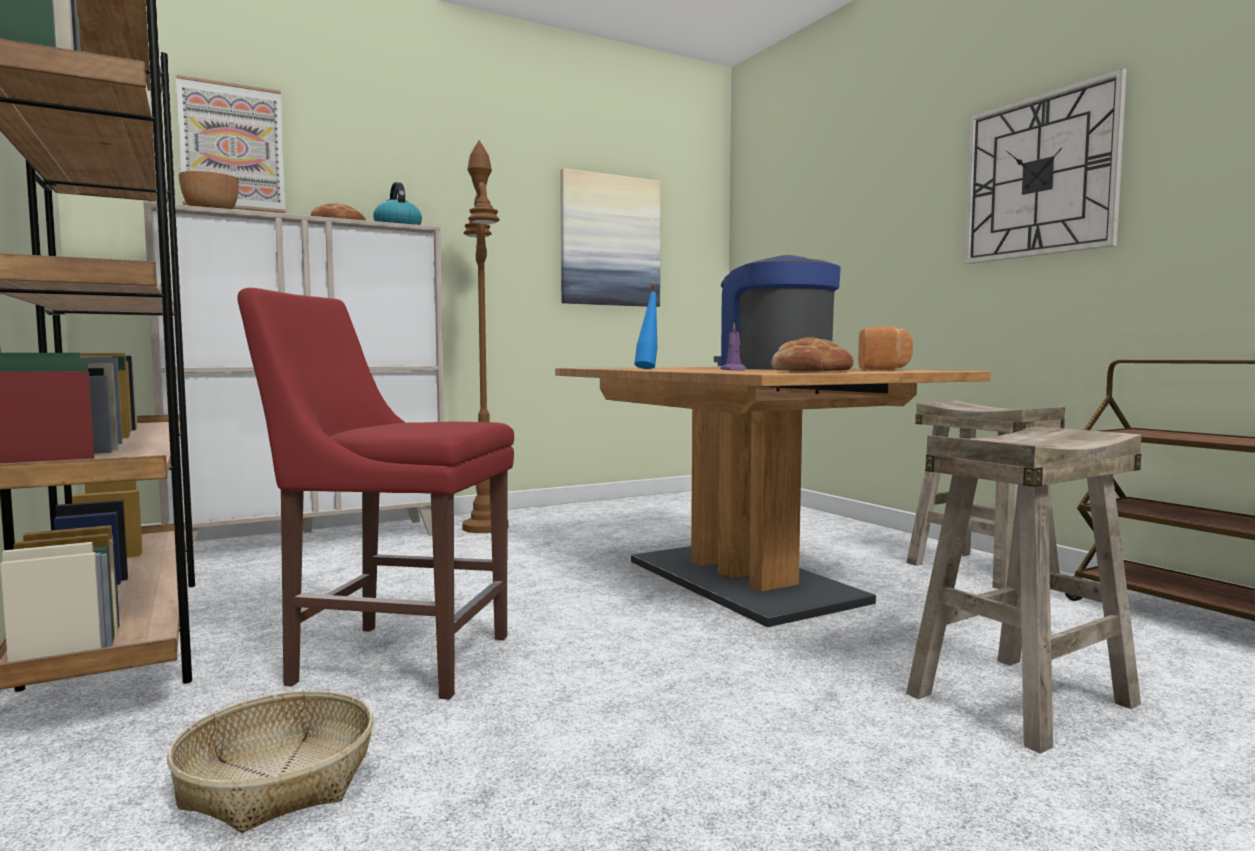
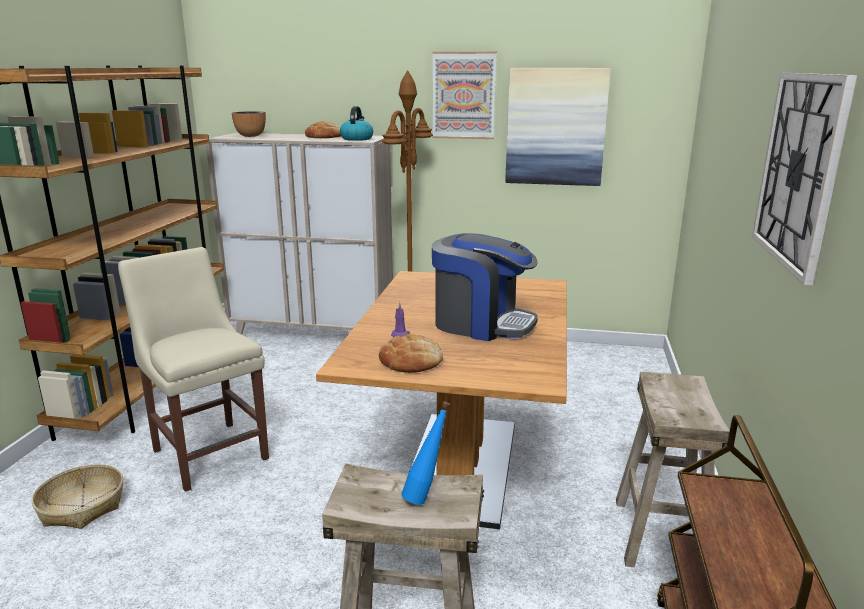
camera: 40 degrees right, 15 degrees up
(232, 147) = (275, 81): picture -> picture (463, 95)
(393, 658) = (208, 451): red chair -> beige chair
(648, 368) = (405, 301): blue bottle -> blue bottle (426, 496)
(773, 368) = (481, 324): coffee machine -> coffee machine turned 105 degrees clockwise
(884, 369) = (522, 358): bread -> none

